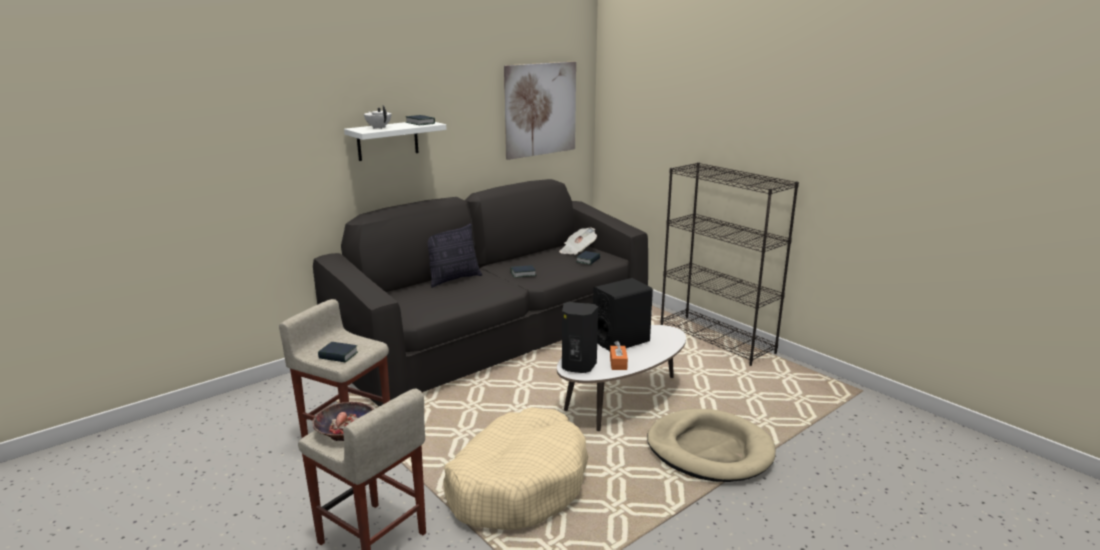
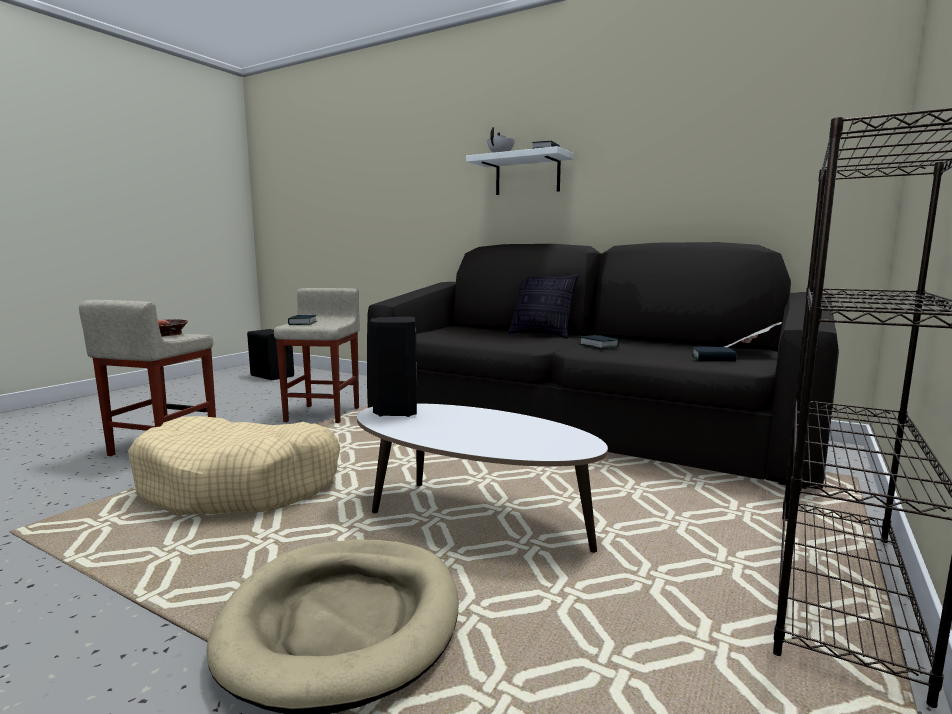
camera: 70 degrees right, 10 degrees down
(540, 109) = (762, 138): picture -> none
(618, 363) = (421, 427): orange tissue box -> none
(621, 341) = (502, 422): black speaker -> black speaker (272, 376)

